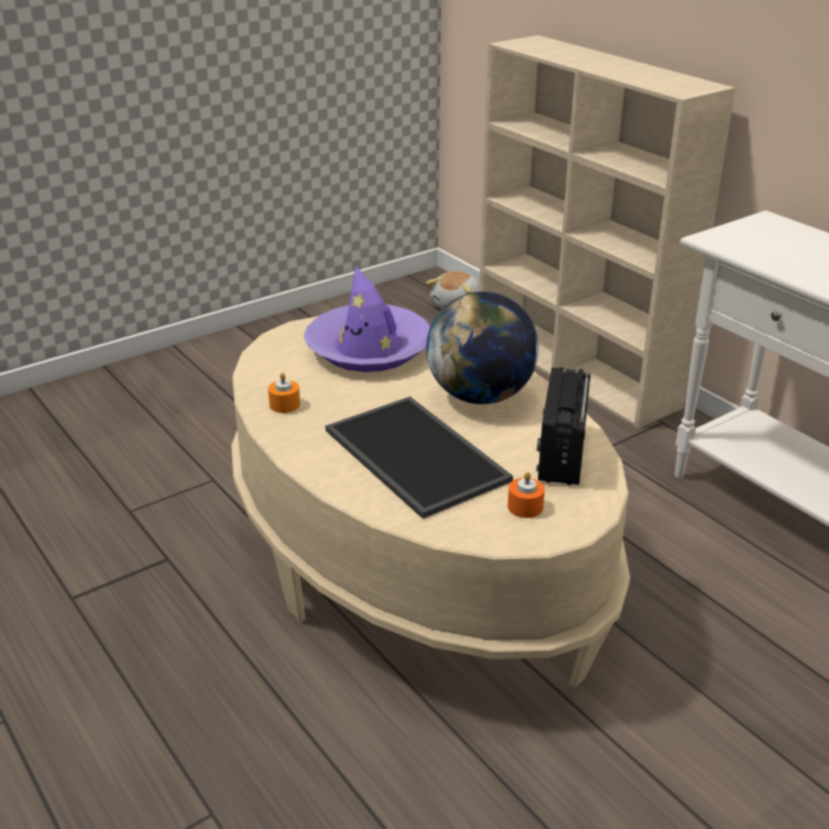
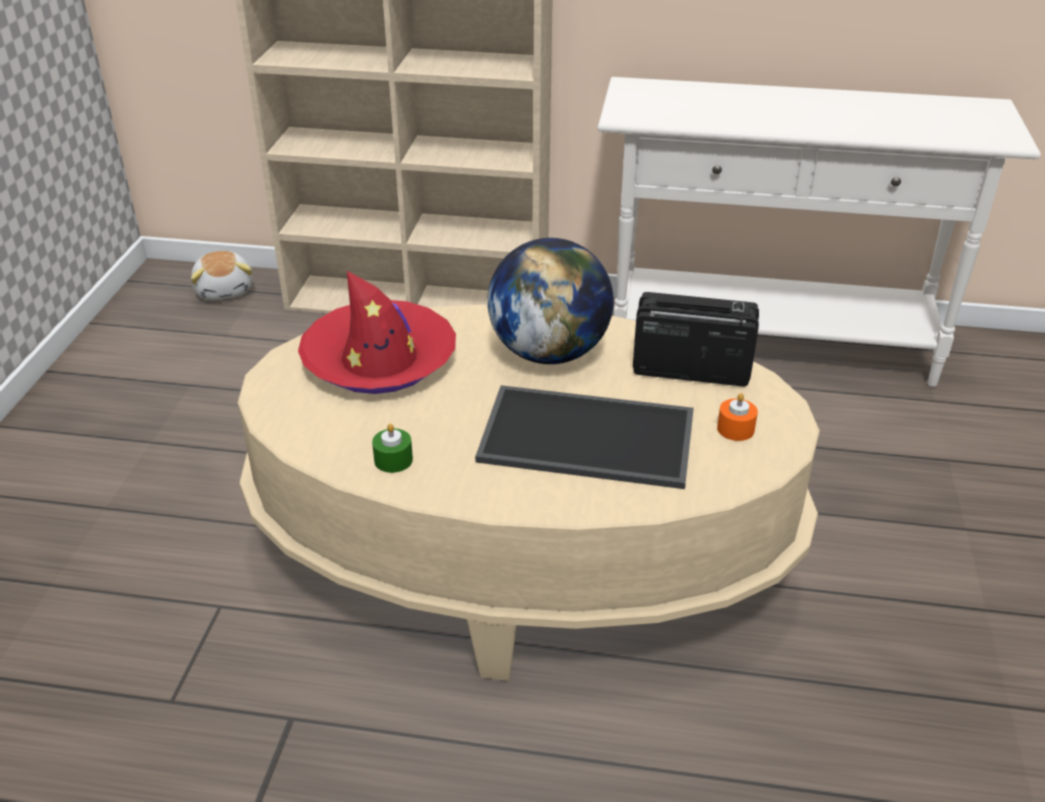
camera: 45 degrees left, 5 degrees up
(284, 404) = (393, 460): orange candle -> green candle
(369, 349) = (379, 360): purple hat -> red hat
(561, 455) = (689, 369): radio -> radio turned 135 degrees clockwise

